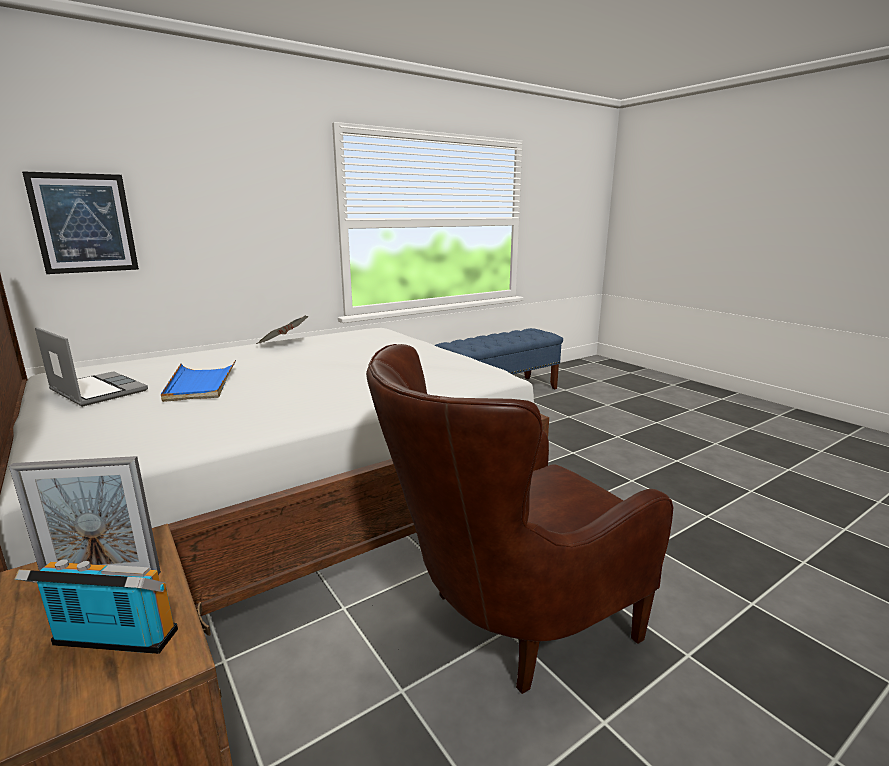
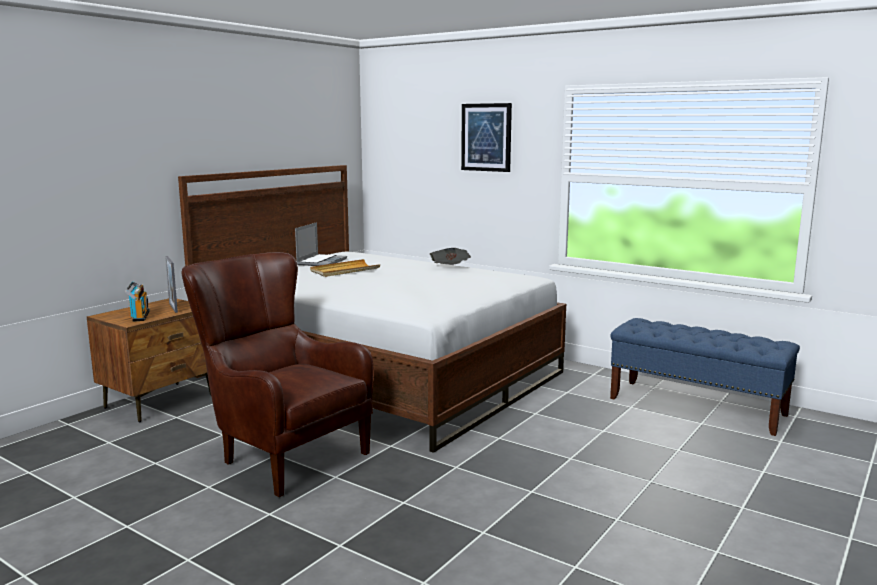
camera: 70 degrees right, 5 degrees down
(84, 223) = (402, 167): picture -> picture (486, 137)
(200, 384) = (344, 271): blue tray -> beige tray

